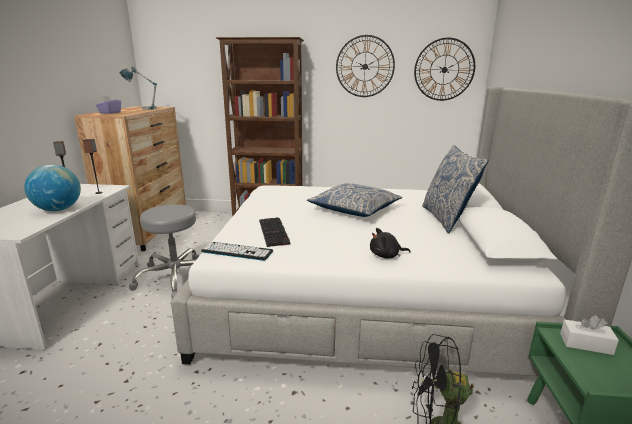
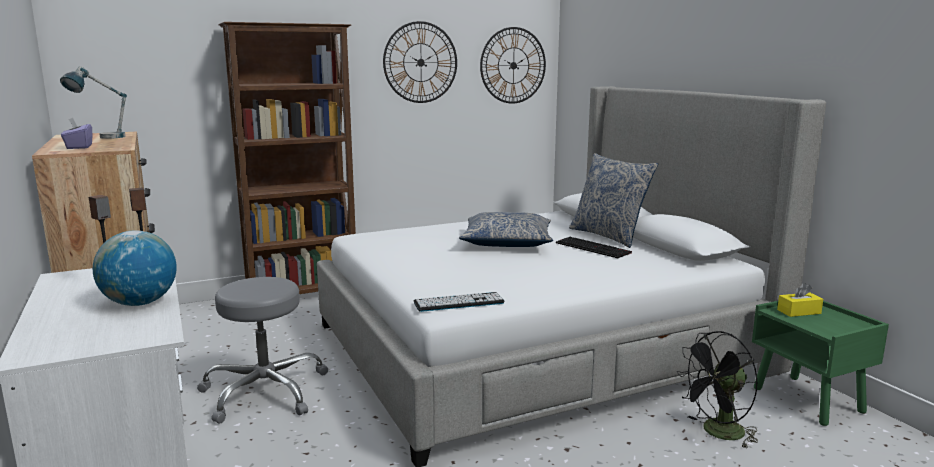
camera: 30 degrees left, 5 degrees down
(274, 232) = (462, 278): keyboard -> keyboard (594, 248)
(386, 256) = (608, 276): black plush toy -> none
(585, 344) = (799, 311): white tissue box -> yellow tissue box

